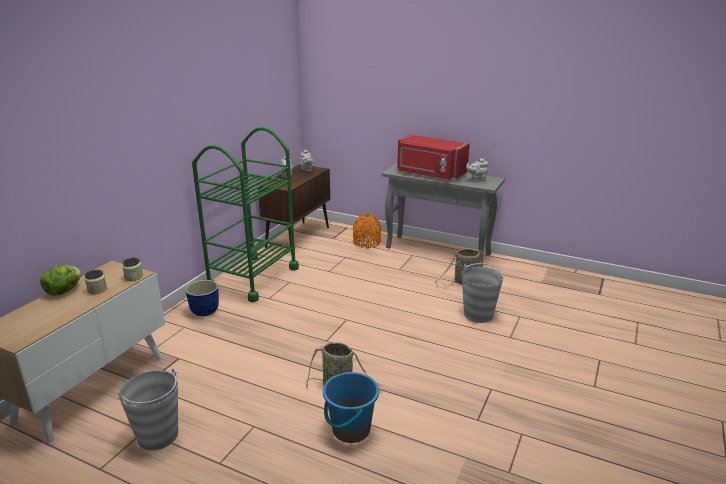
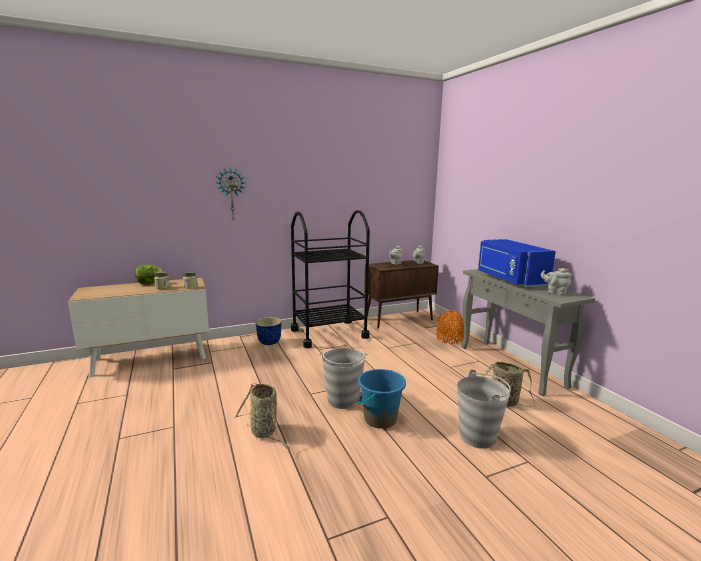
camera: 40 degrees right, 10 degrees down
(123, 139) = (231, 194): none -> wall clock
(158, 436) = (126, 401): grey bucket -> grey bucket (342, 400)
(253, 278) = (329, 333): green cart -> black cart
(350, 430) = (218, 470): blue bucket -> blue bucket (380, 419)
(430, 174) = (509, 279): red microwave -> blue microwave

